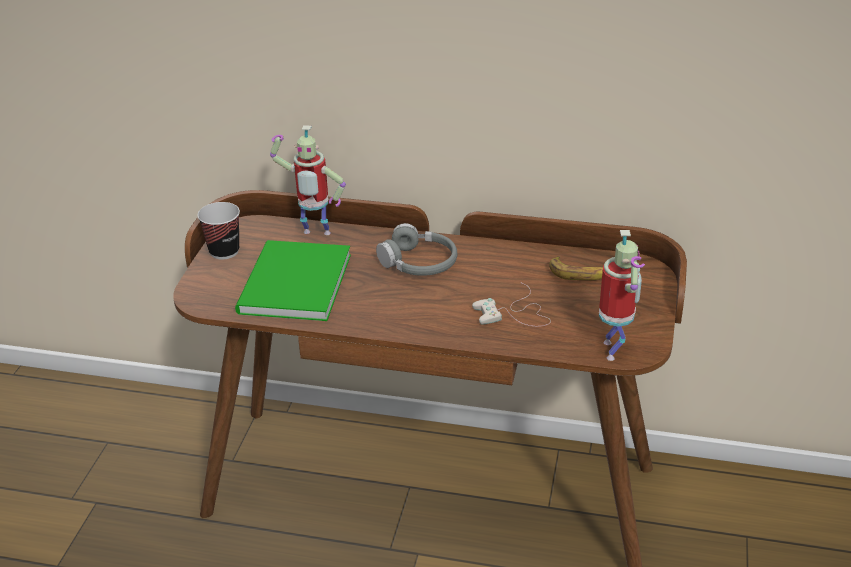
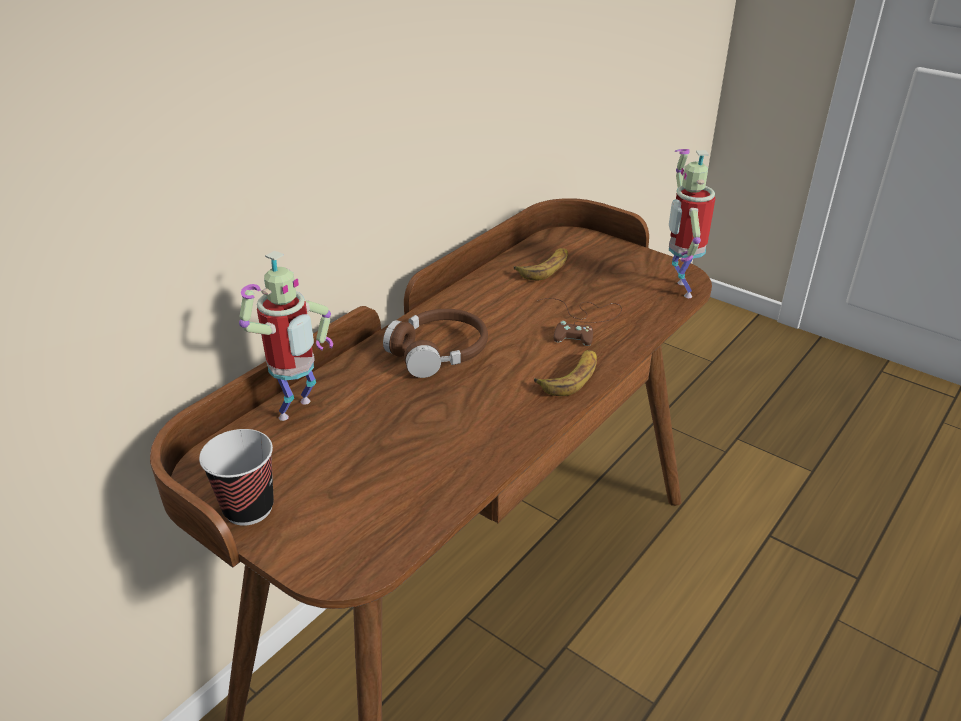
camera: 65 degrees left, 0 degrees up
(291, 285) = (396, 463): green book -> none
(419, 263) = (439, 352): grey headphones -> brown headphones
(433, 327) = (570, 377): none -> banana
(514, 313) = (583, 322): white game controller -> brown game controller
(614, 350) = (679, 289): toy robot -> toy robot turned 120 degrees counterclockwise

